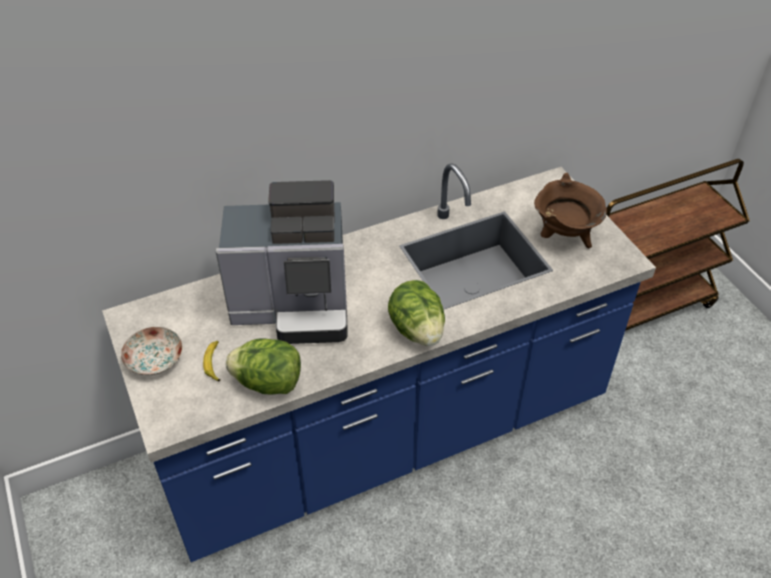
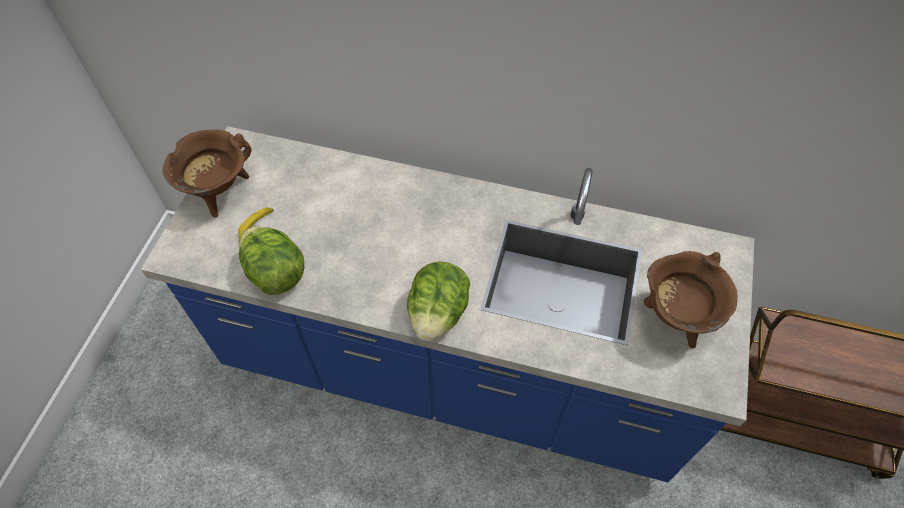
camera: 40 degrees right, 10 degrees up
(154, 359) = (219, 192): plate -> brown cooking pot
(295, 307) = (361, 220): coffee machine -> none

